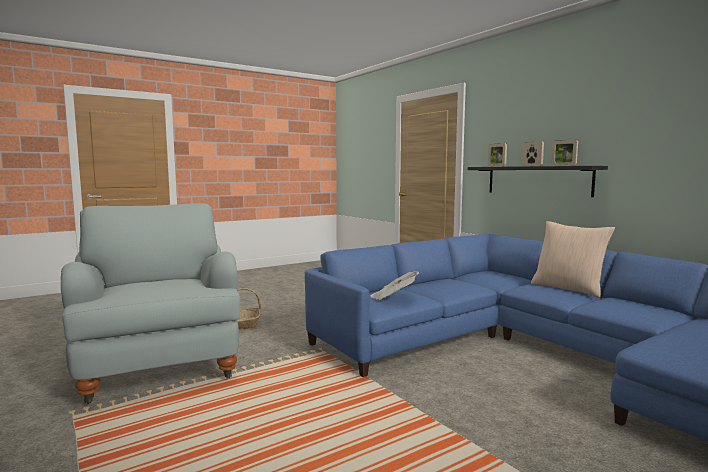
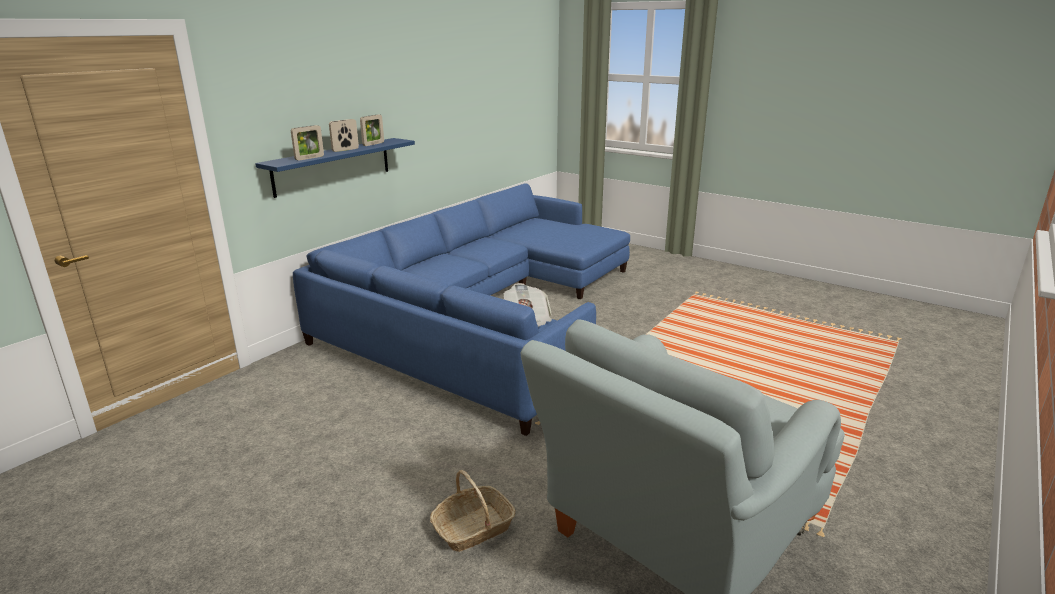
camera: 110 degrees left, 15 degrees up
(537, 180) = (333, 166): black shelf -> blue shelf
(568, 288) = (434, 259): beige pillow -> none

